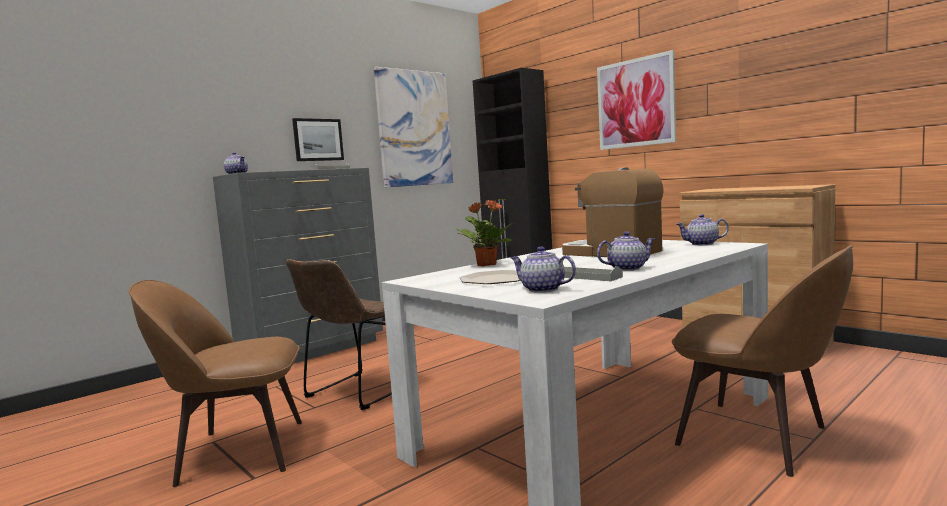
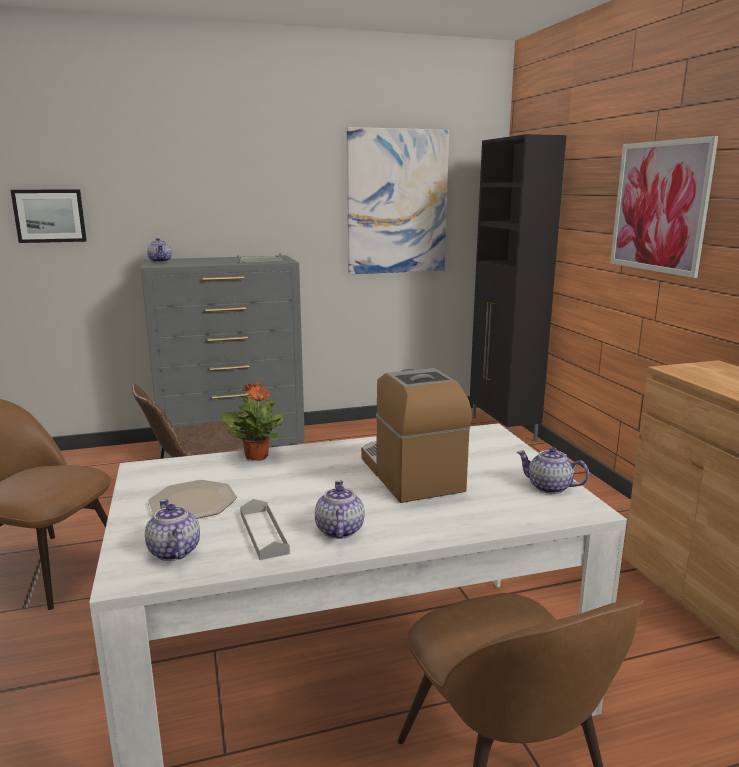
camera: 25 degrees right, 10 degrees up
(318, 140) = (268, 218): picture -> picture (49, 216)
(627, 268) = (338, 530): teapot -> teapot turned 105 degrees counterclockwise

